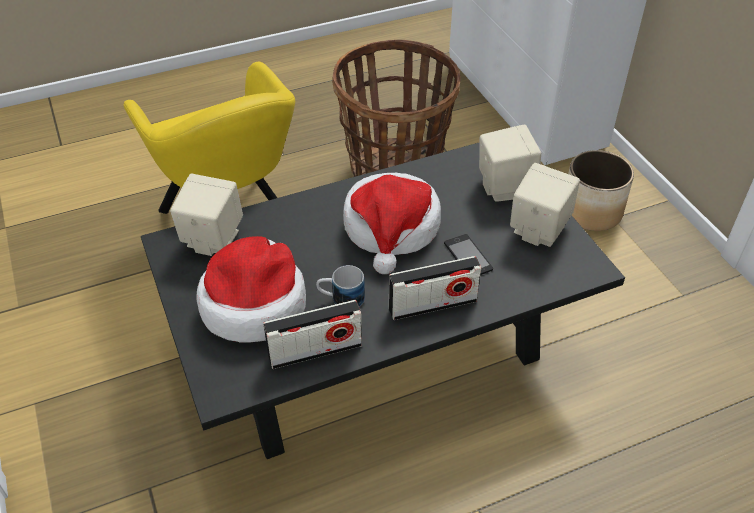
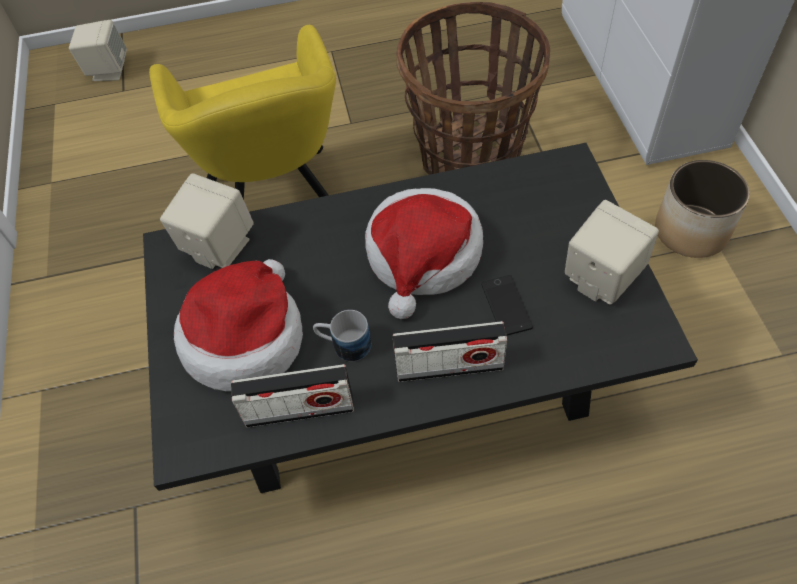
camera: 15 degrees right, 10 degrees up
(504, 187) = (572, 214): beige speaker -> beige speaker (108, 70)

